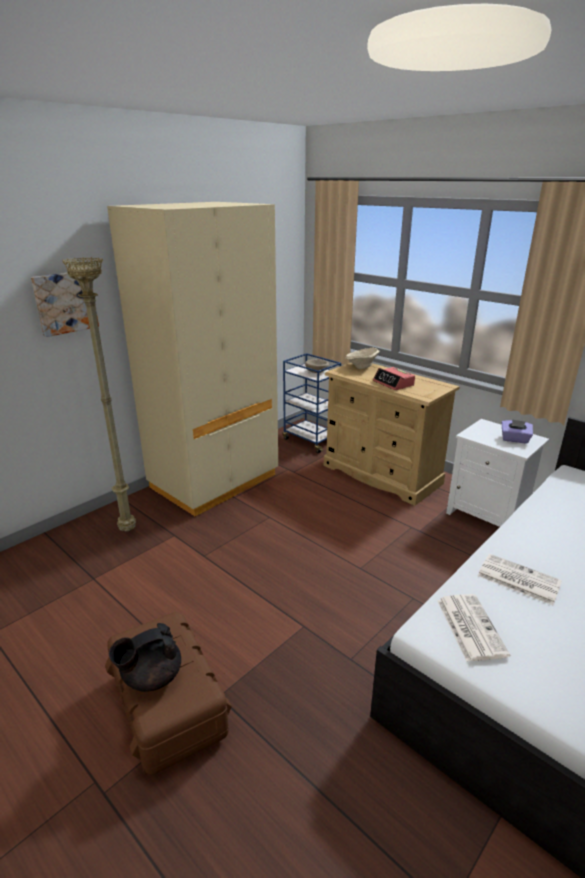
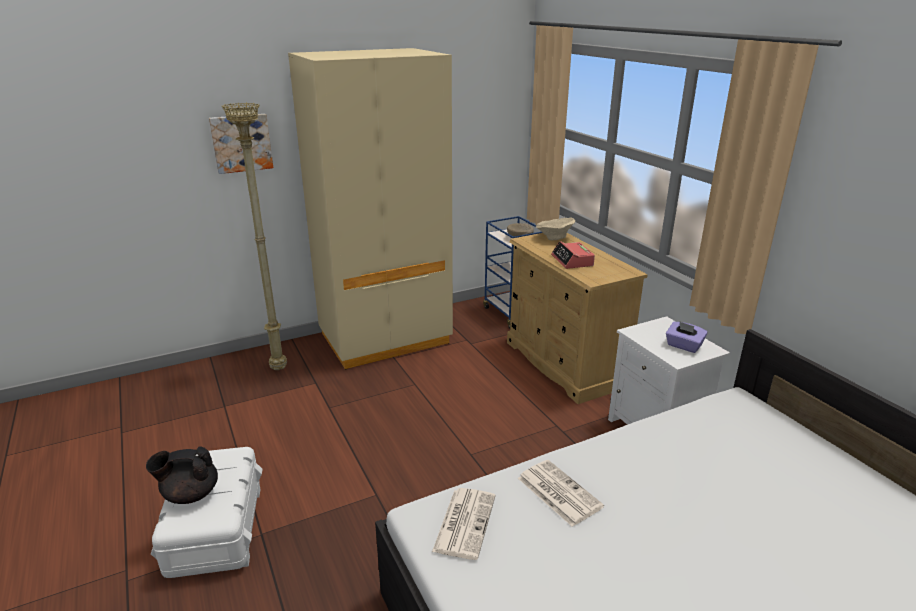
camera: 20 degrees right, 0 degrees up
(168, 707) = (215, 530): brown storage box -> white storage box

